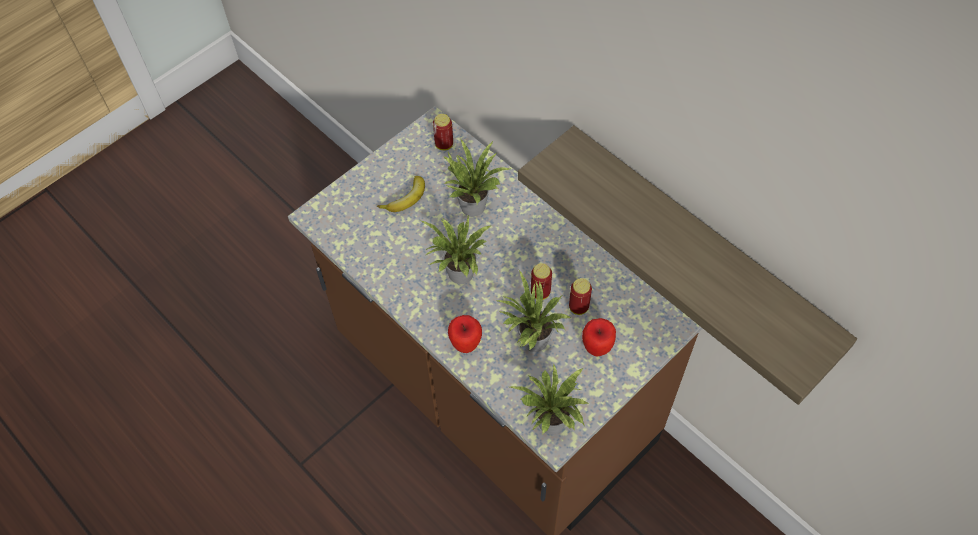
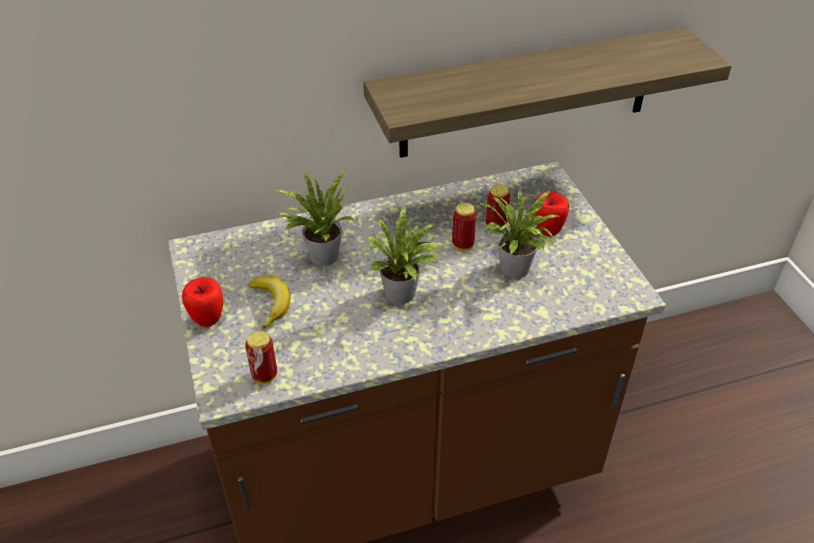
camera: 65 degrees left, 15 degrees down
(444, 145) = (226, 250): can -> can (265, 376)
(465, 344) = (490, 320): apple -> apple (208, 319)
(551, 425) = (617, 290): potted plant -> none

